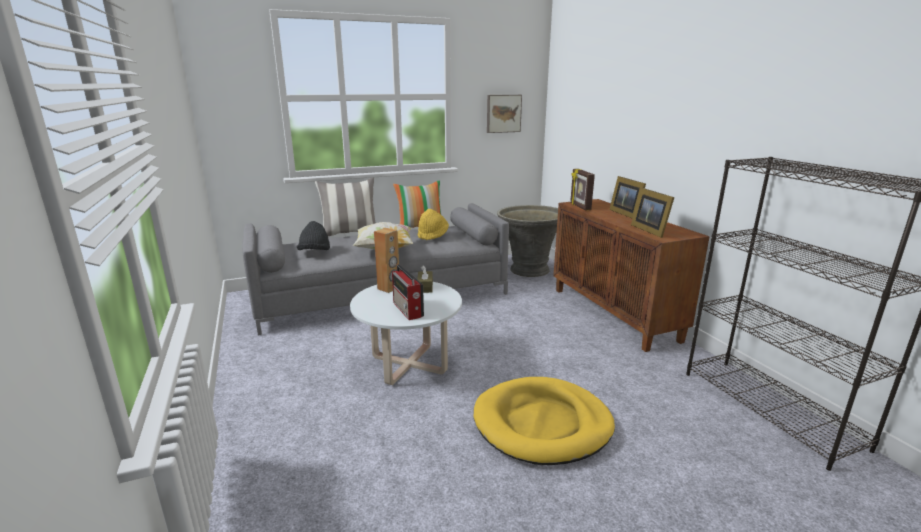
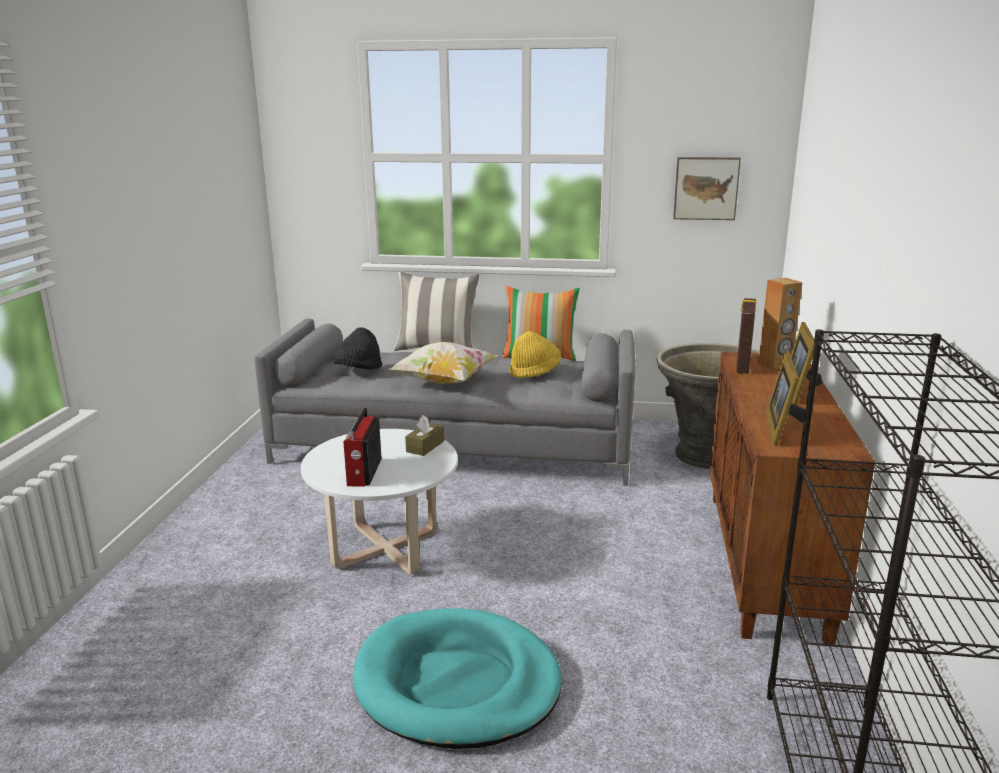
camera: 30 degrees right, 0 degrees up
(389, 288) = (381, 438): brown speaker -> brown speaker (775, 364)
(542, 424) = (457, 683): yellow dog bed -> turquoise dog bed

